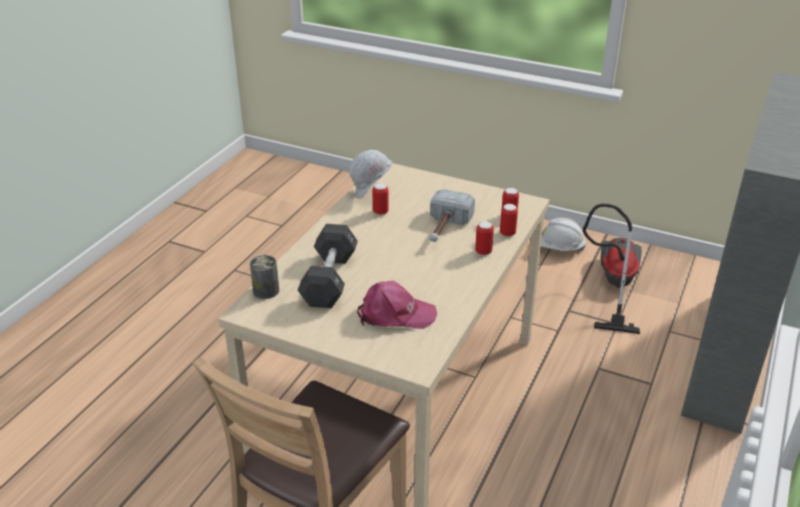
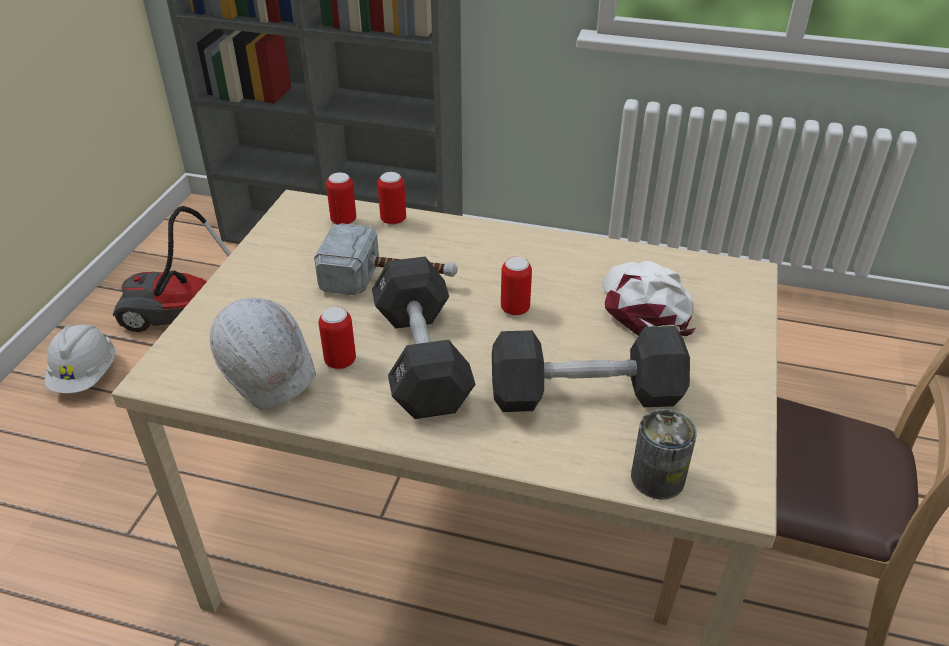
camera: 100 degrees left, 5 degrees up
(374, 234) = (421, 358): none -> black dumbbell
(395, 314) = (645, 306): pink cap -> white cap
(483, 252) = (450, 238): can -> can (515, 309)

